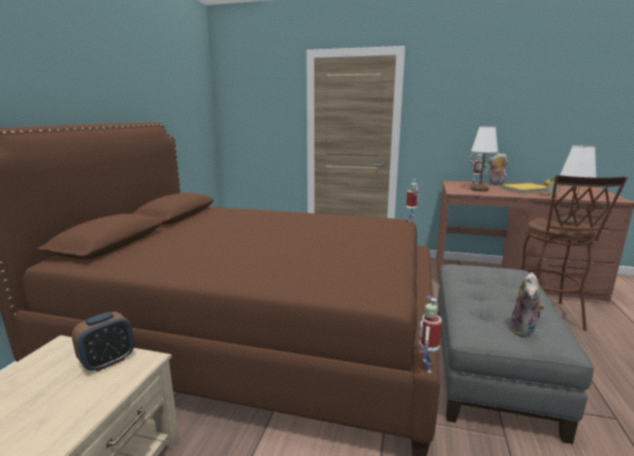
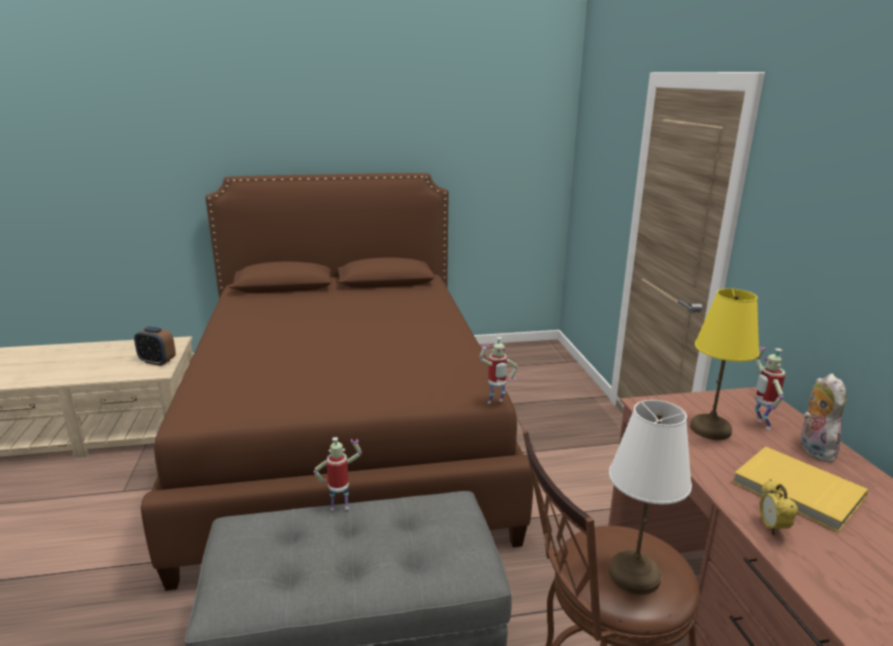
camera: 65 degrees right, 5 degrees up
(426, 366) = (158, 495): toy robot -> toy robot (340, 506)
(479, 189) = (710, 429): white table lamp -> yellow table lamp
(524, 331) = (243, 564): plush toy -> none

